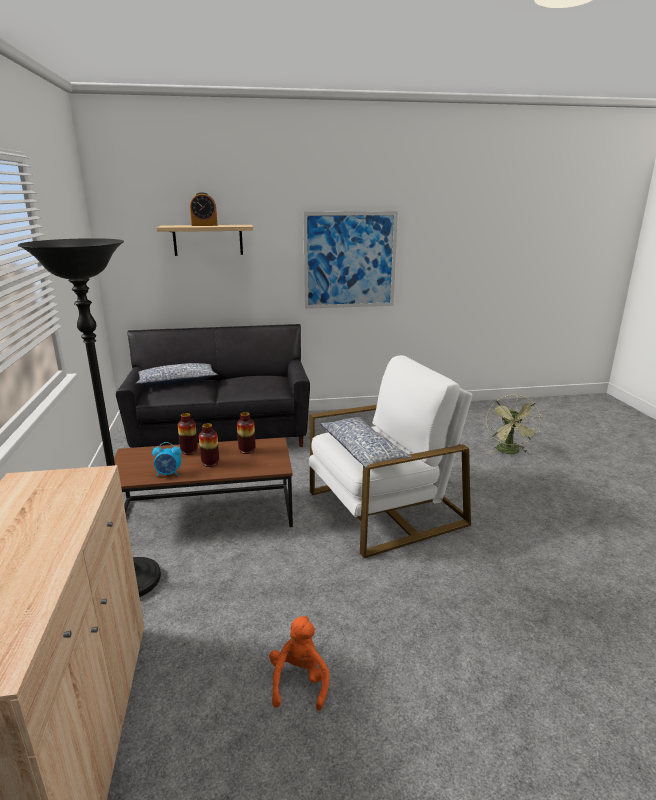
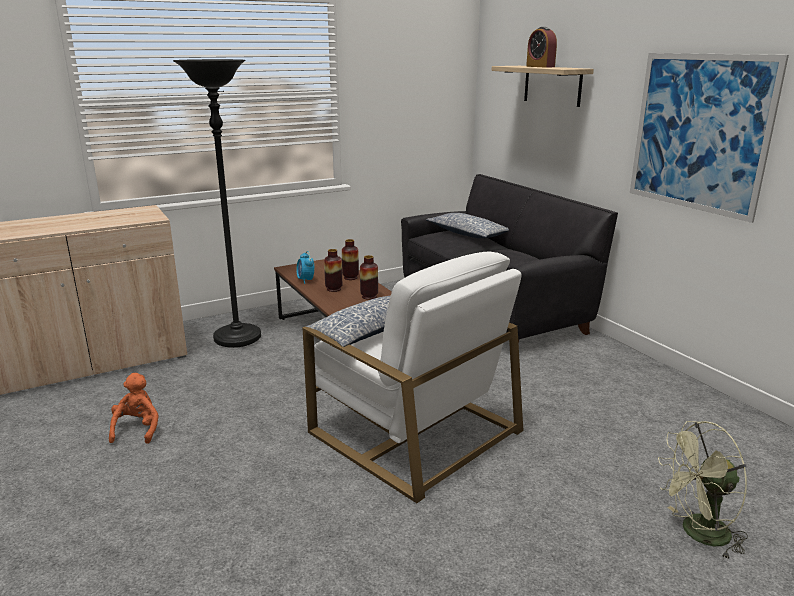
camera: 70 degrees right, 0 degrees up
(299, 681) = (137, 429): orange plush toy -> orange plush toy turned 75 degrees counterclockwise

